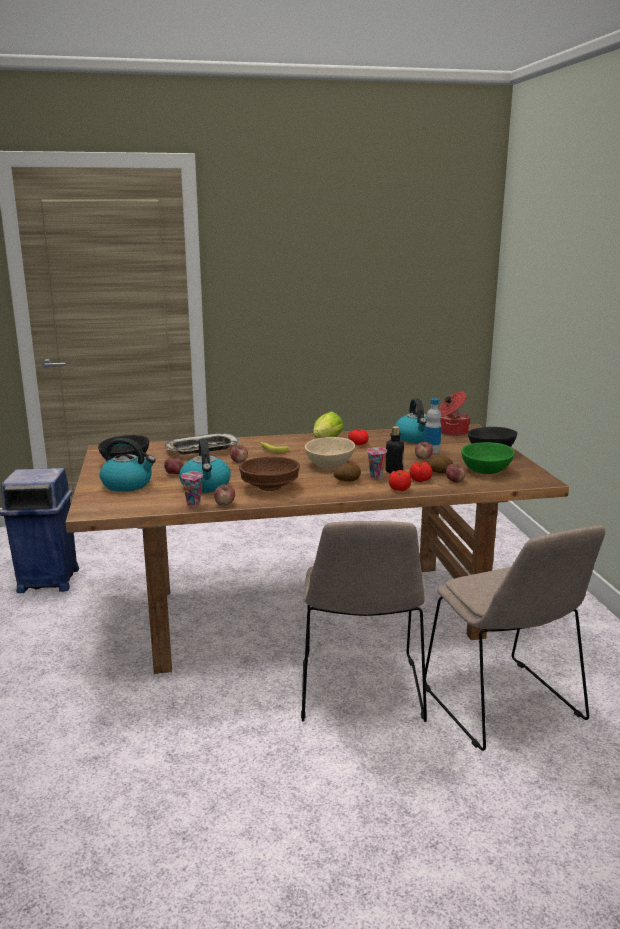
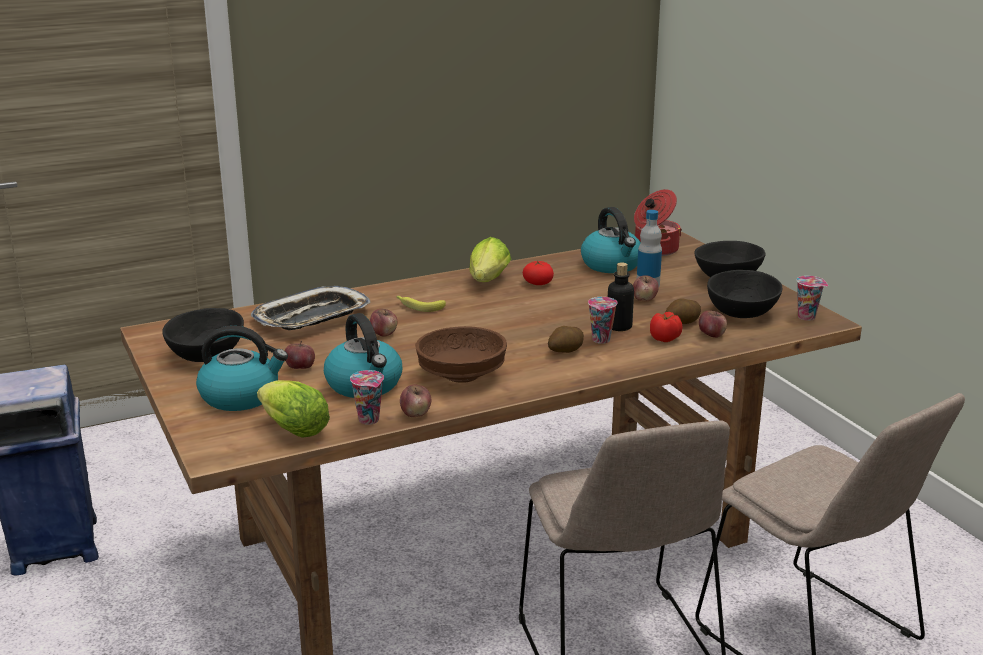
camera: 15 degrees left, 5 degrees up
(143, 503) = (290, 429): none -> lettuce
(329, 464) = (521, 325): beige bowl -> none
(398, 489) = (645, 357): tomato -> none
(486, 470) = (741, 312): green bowl -> black bowl
(532, 477) = (808, 317): none -> cup

